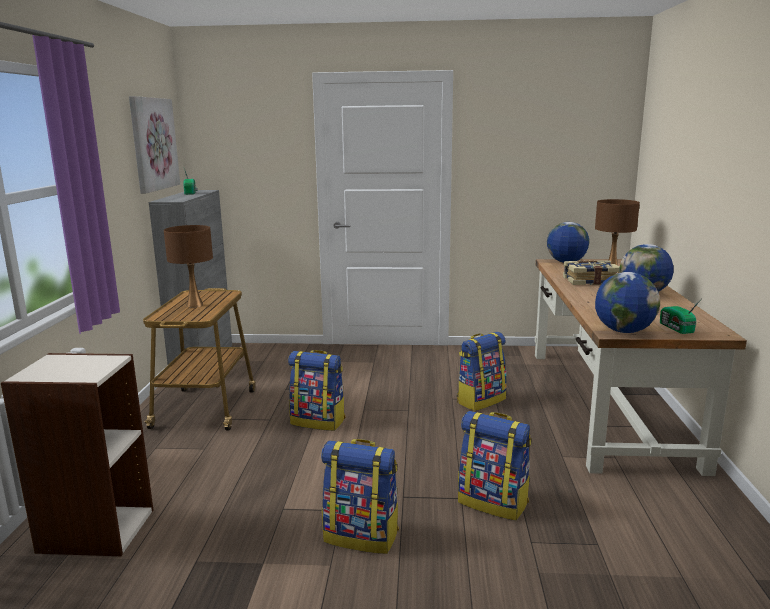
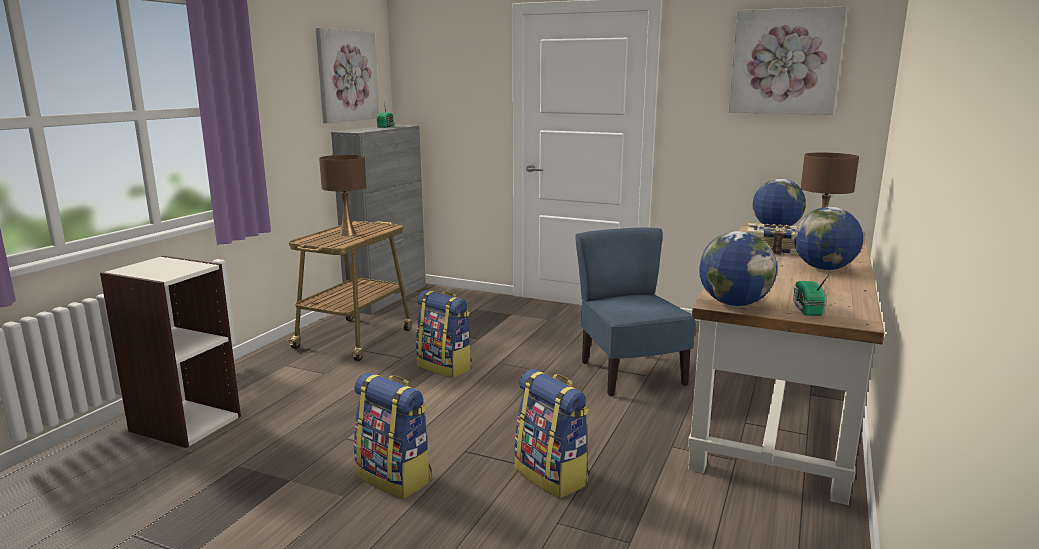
camera: 20 degrees right, 0 degrees up
(480, 400) = (630, 374): backpack -> blue chair
(557, 125) = (785, 62): none -> picture

